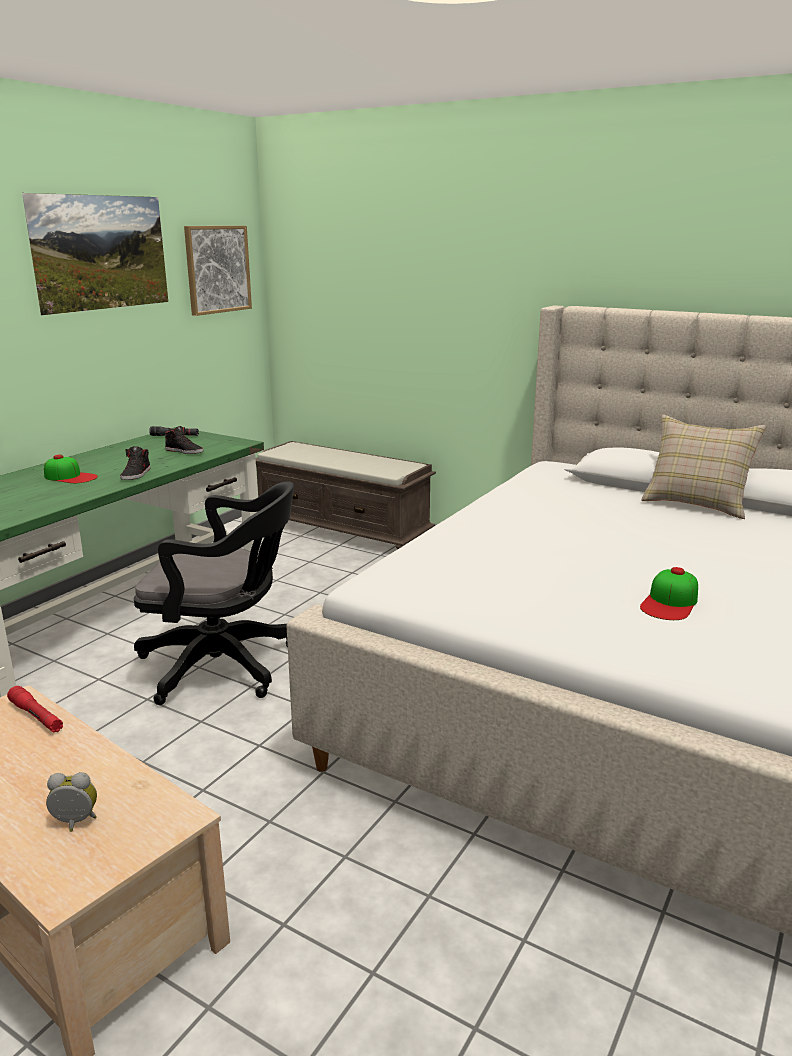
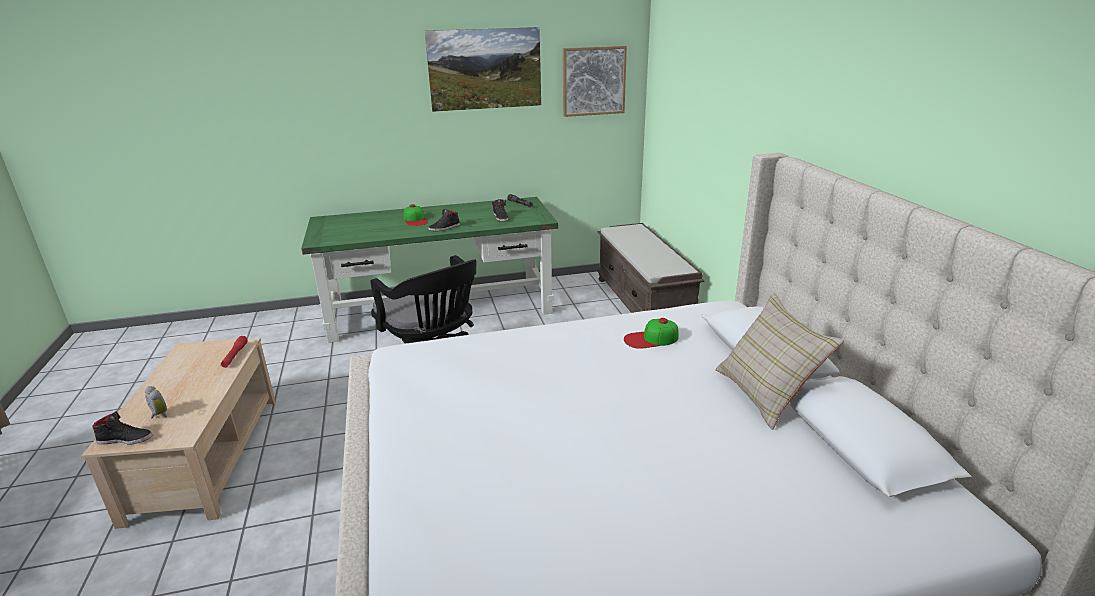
camera: 45 degrees right, 5 degrees up
(86, 871) = (125, 439): none -> black shoe
(670, 602) = (519, 463): cap -> cap (651, 339)

